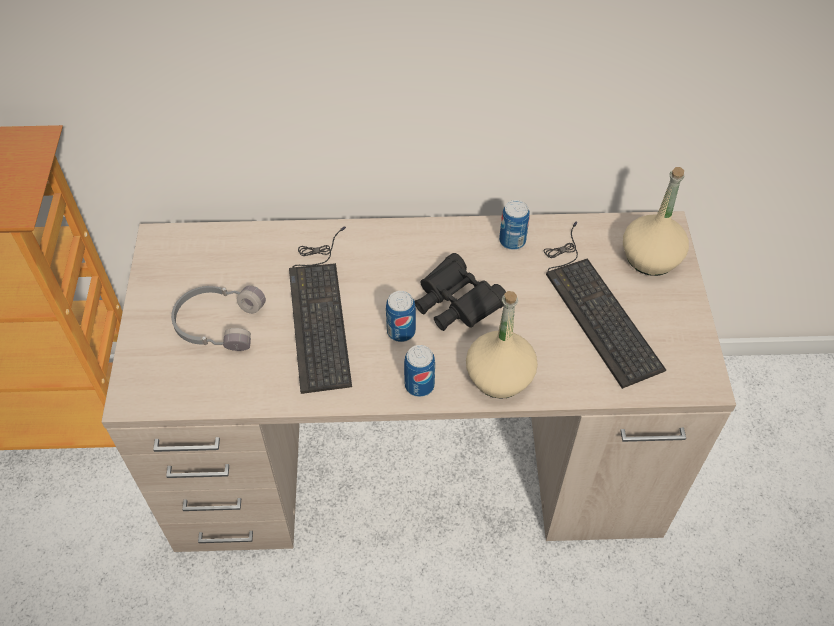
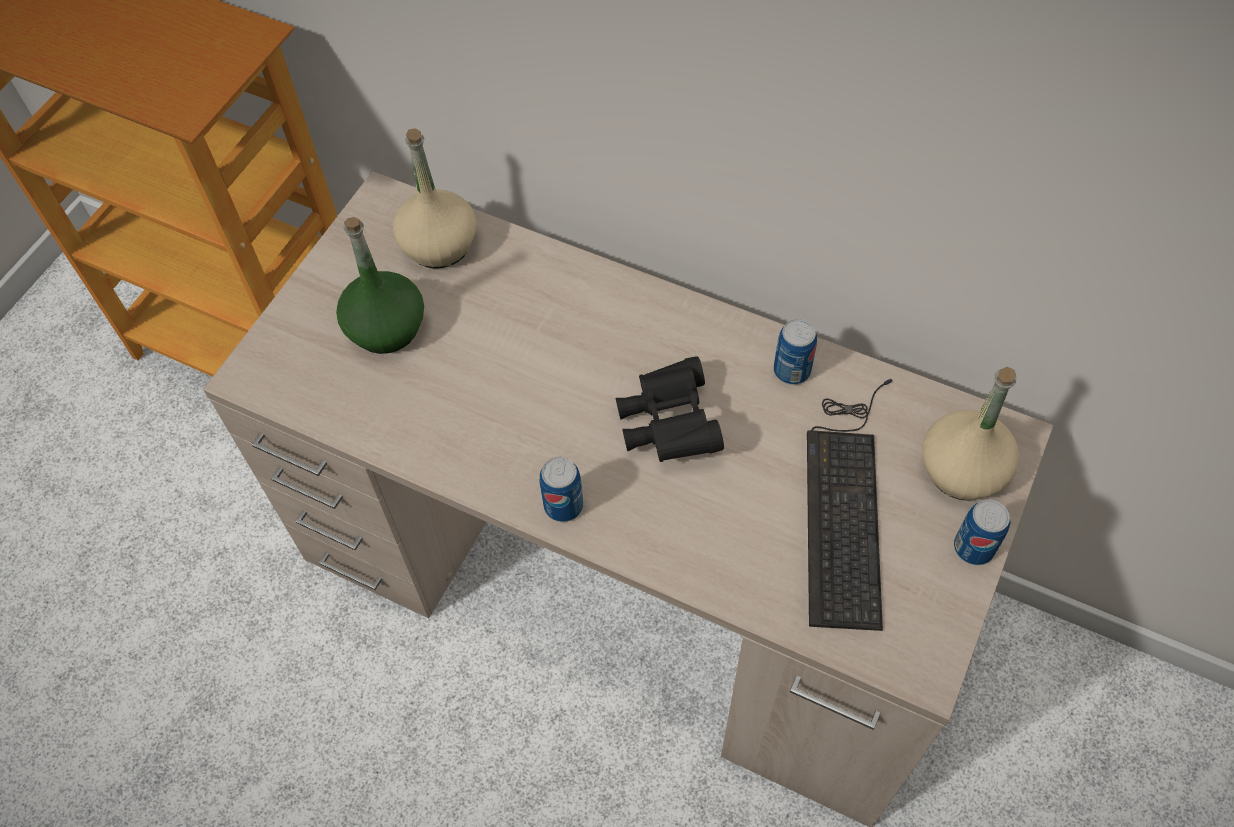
camera: 30 degrees right, 5 degrees up
(218, 323) = (386, 327): grey headphones -> green bottle
(320, 310) = (506, 361): keyboard -> none
(401, 331) = (583, 429): can -> can (973, 548)
(500, 376) = (666, 539): beige bottle -> beige bottle (439, 245)

